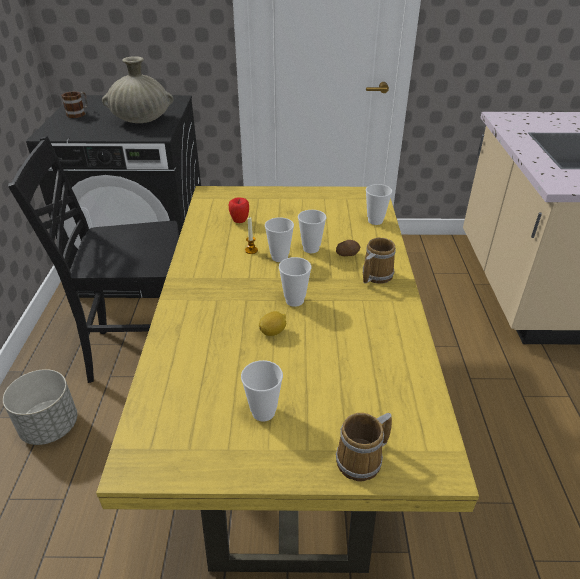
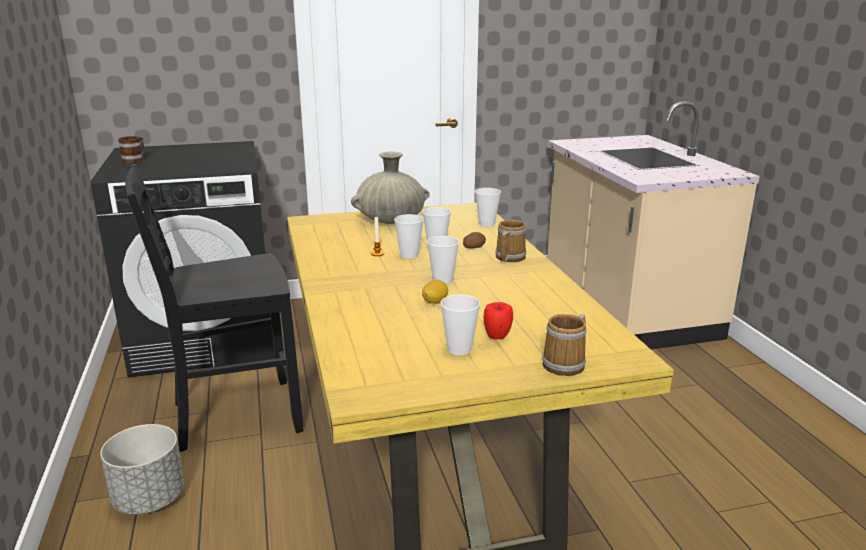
camera: 15 degrees left, 15 degrees down
(141, 120) = (213, 160): beige vase -> beige vase (391, 221)
(239, 221) = (352, 236): apple -> apple (497, 337)

